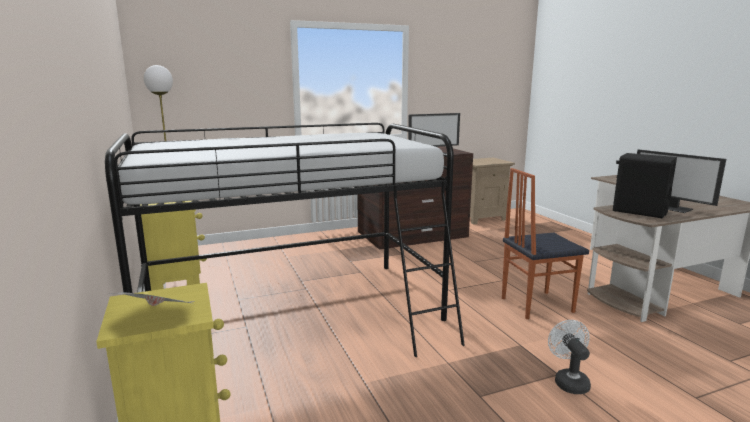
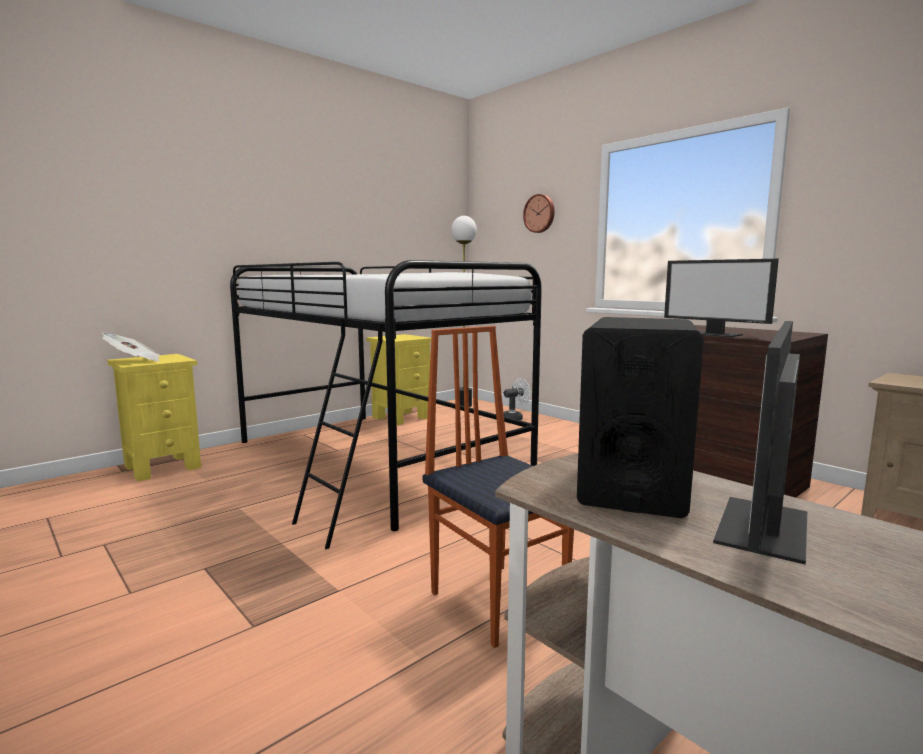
camera: 70 degrees right, 5 degrees down
(230, 68) = (540, 213): none -> wall clock
(568, 381) = (232, 636): white fan -> white fan (515, 418)

